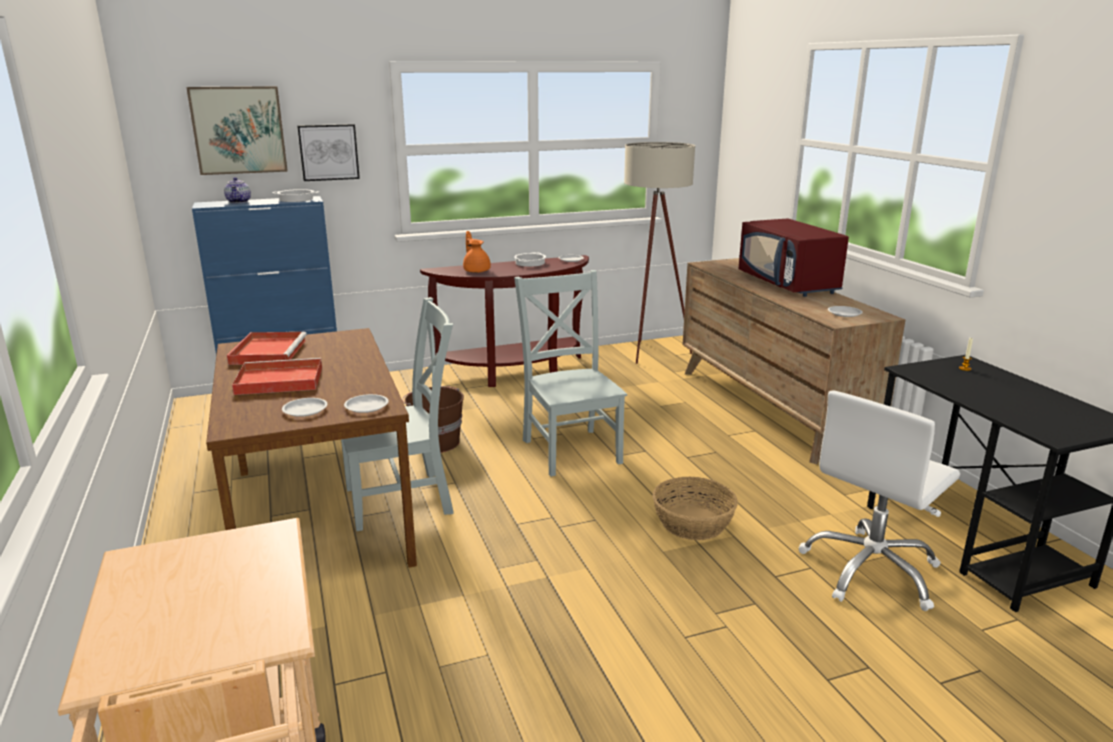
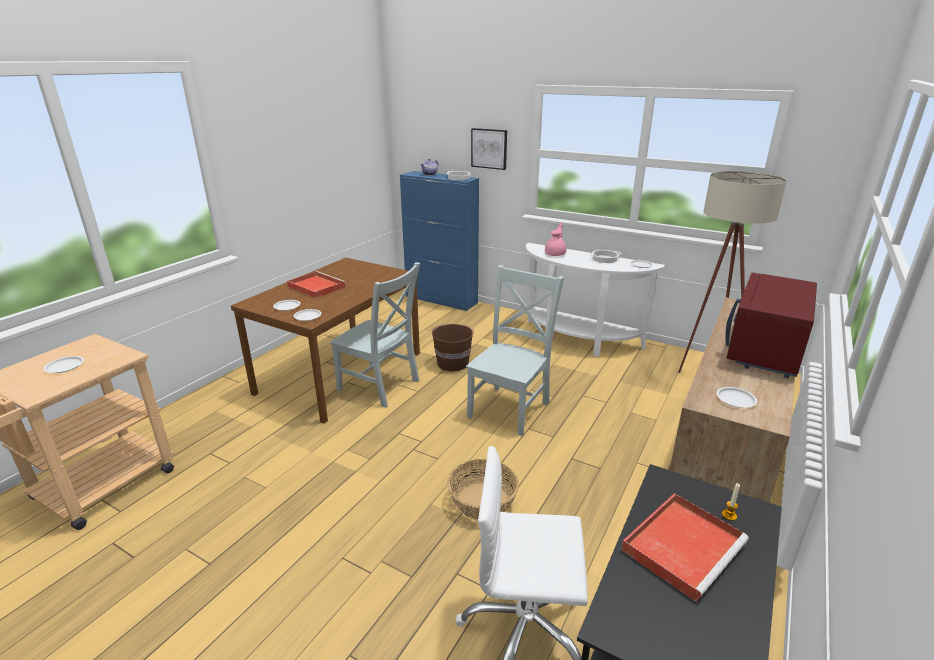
camera: 50 degrees right, 5 degrees up
(209, 593) = (65, 367): none -> white plate
(238, 130) = (441, 128): picture -> none
(268, 351) = (350, 269): red tray -> red tray (683, 545)
(476, 270) = (555, 254): orange teapot -> pink teapot
(515, 372) = (578, 340): brown console table -> white console table

